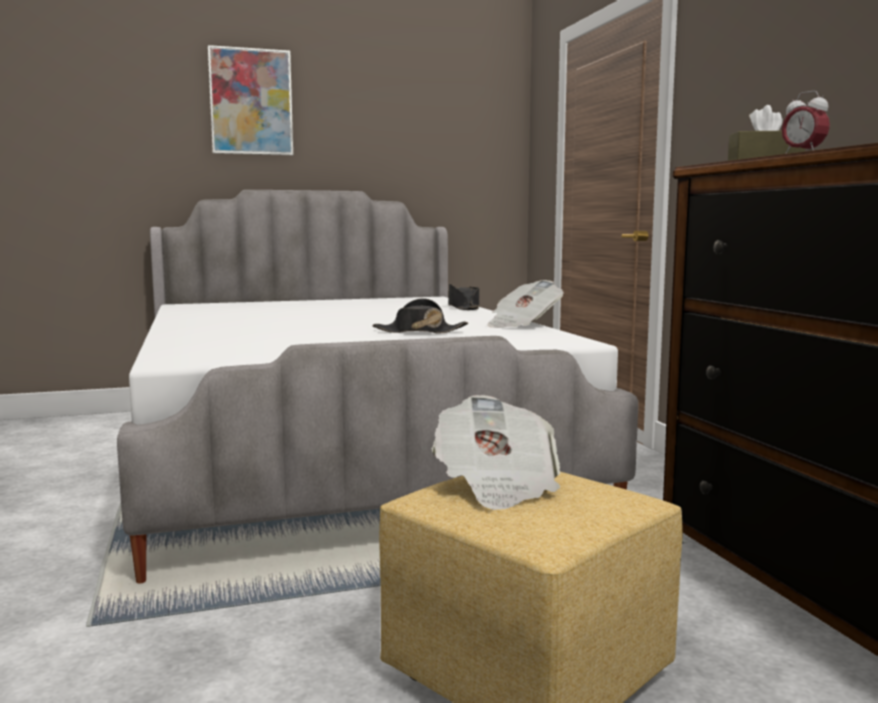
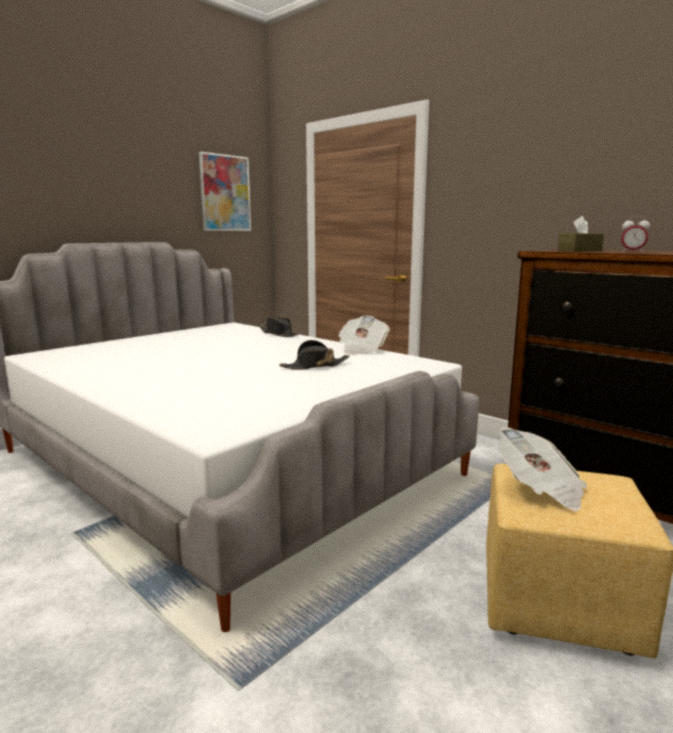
camera: 30 degrees left, 5 degrees up
(251, 102) = (61, 162): picture -> picture (225, 193)

